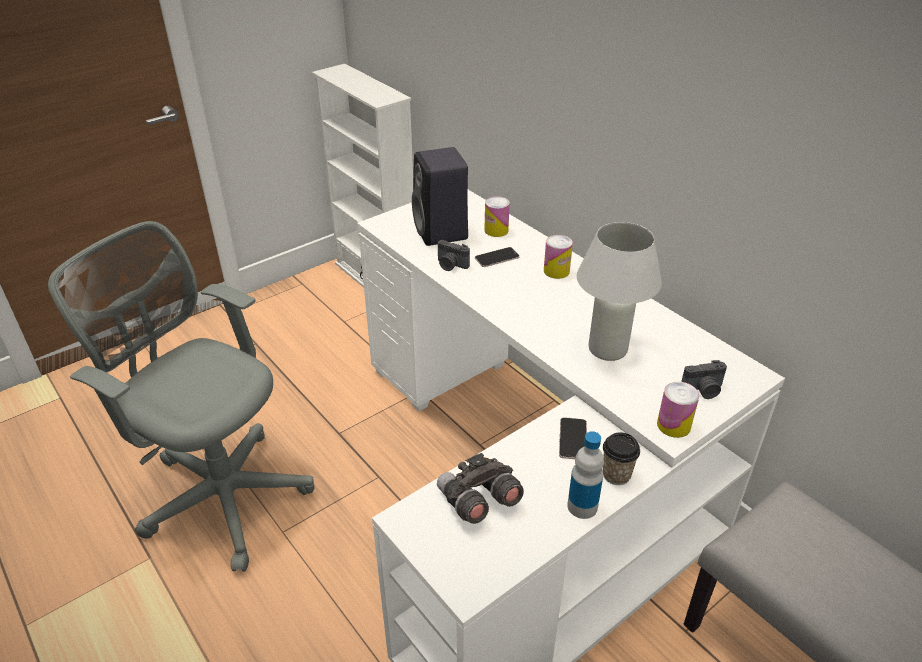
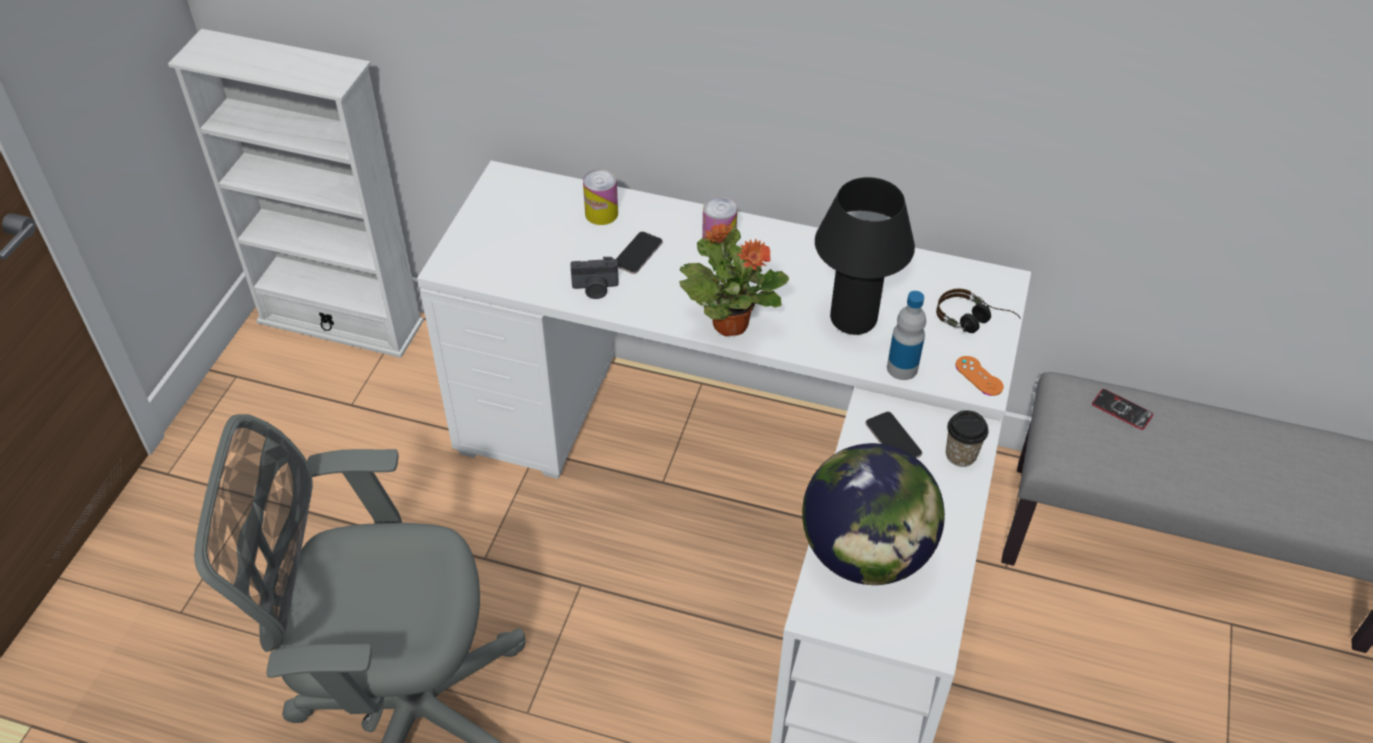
camera: 35 degrees left, 10 degrees up
(442, 233) = (540, 246): black speaker -> none
(478, 501) = (865, 554): grey binoculars -> globe
(517, 316) = (729, 323): none -> potted plant
(582, 506) = (958, 504): bottle -> bottle (902, 368)
(607, 349) = (853, 319): white table lamp -> black table lamp
(673, 425) = (979, 376): can -> orange game controller
(703, 390) = (974, 322): camera -> headphones
(829, 536) = (1122, 410): none -> phone

